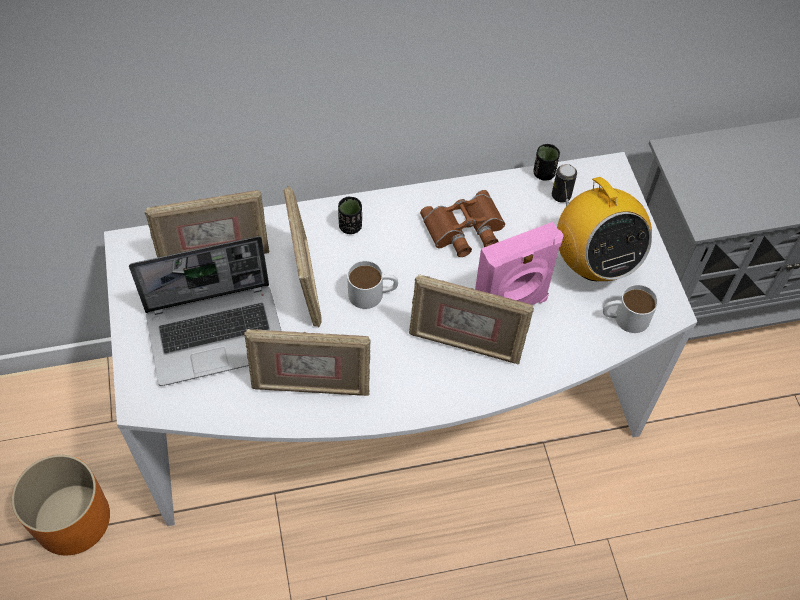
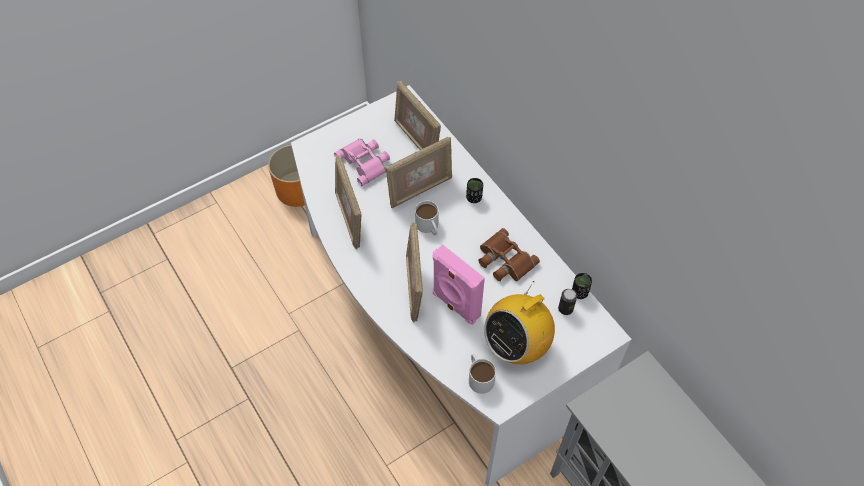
camera: 70 degrees right, 0 degrees up
(217, 333) = (365, 162): laptop -> pink binoculars

